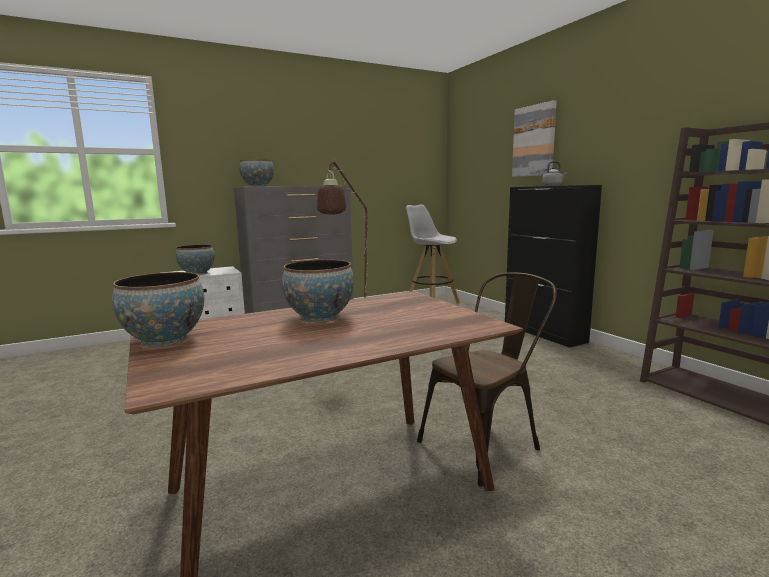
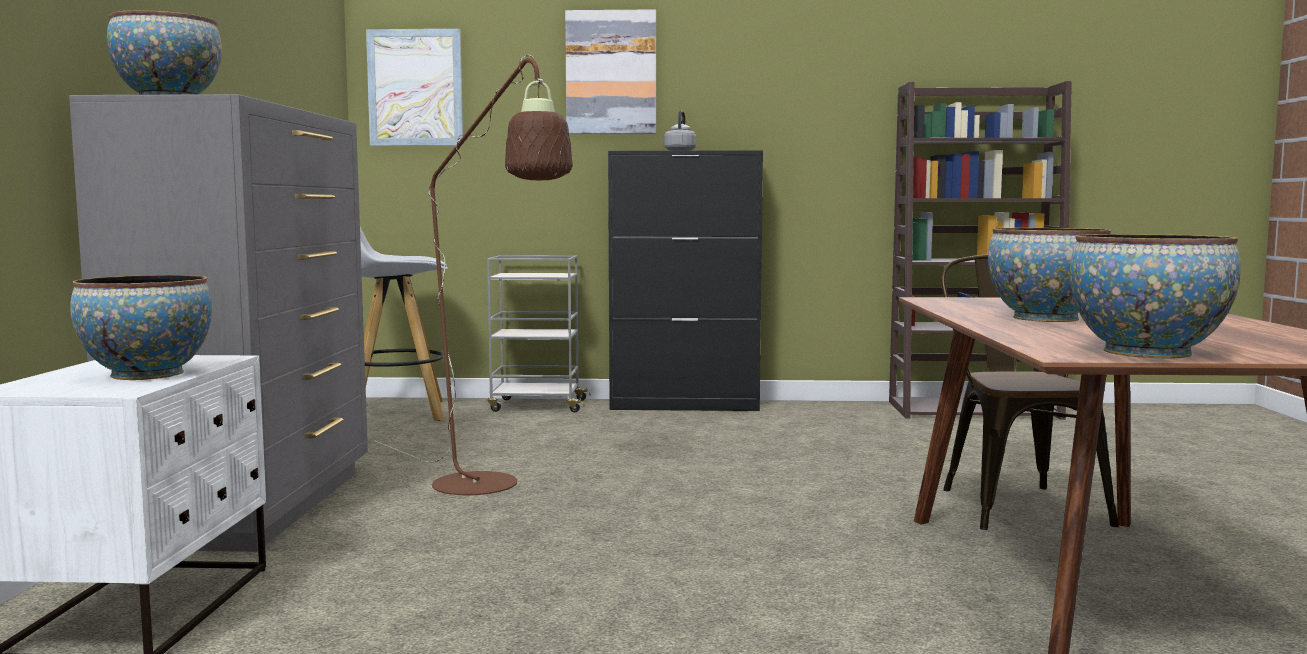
camera: 60 degrees left, 5 degrees down
(464, 157) = (415, 88): none -> picture
(485, 314) = (536, 406): none -> grey cart

